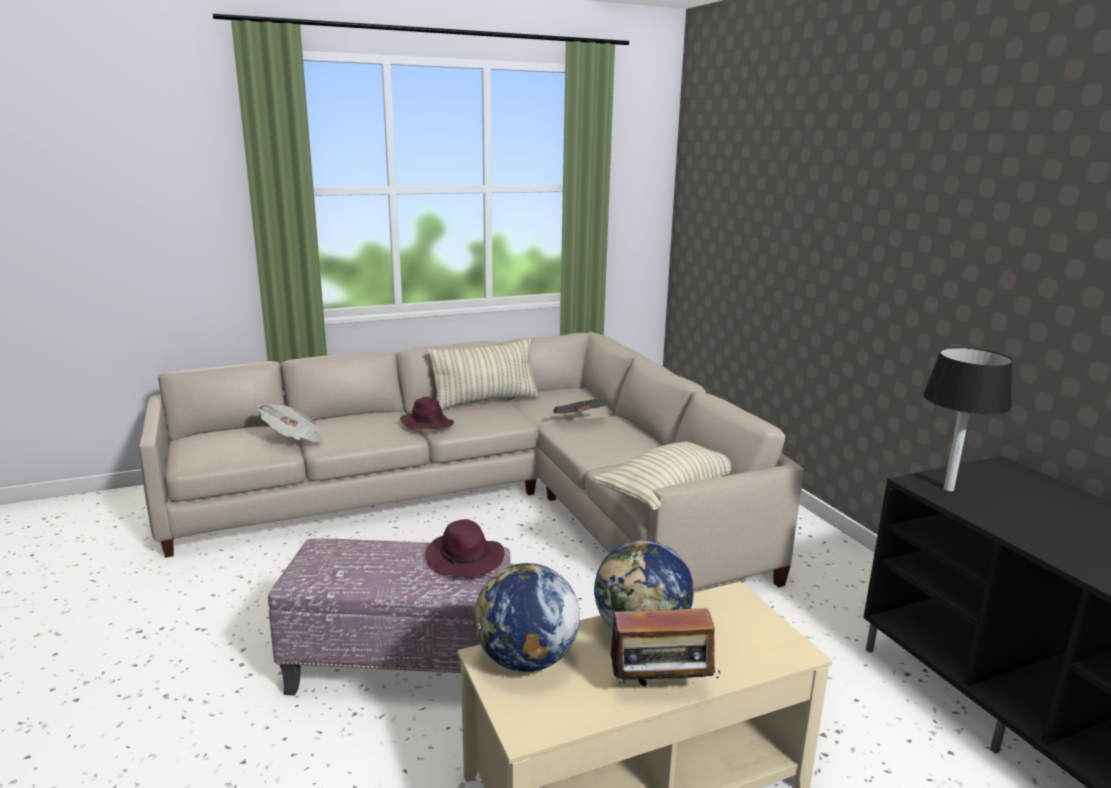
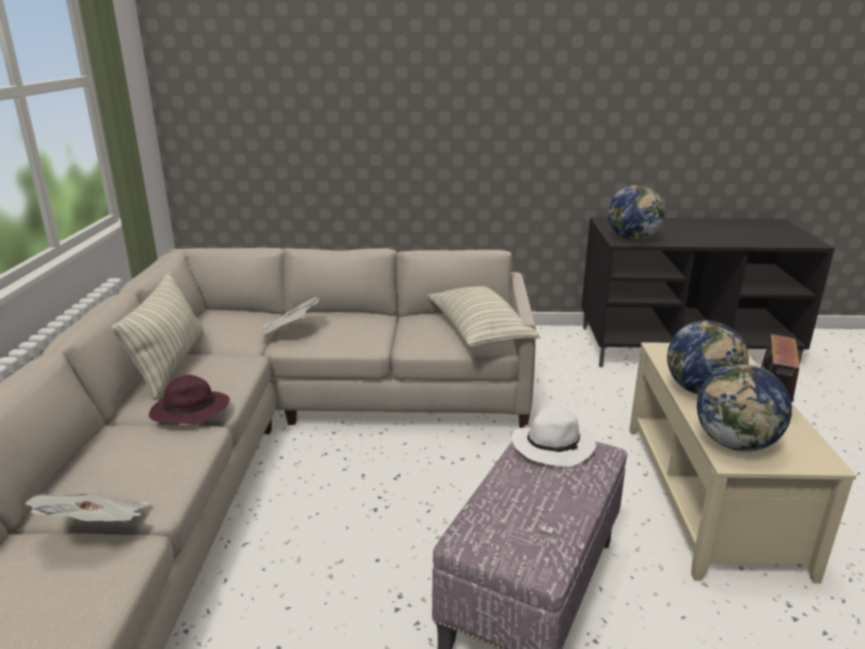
camera: 65 degrees left, 5 degrees up
(465, 560) = (554, 445): purple hat -> white hat
(948, 489) = (633, 238): black table lamp -> globe

